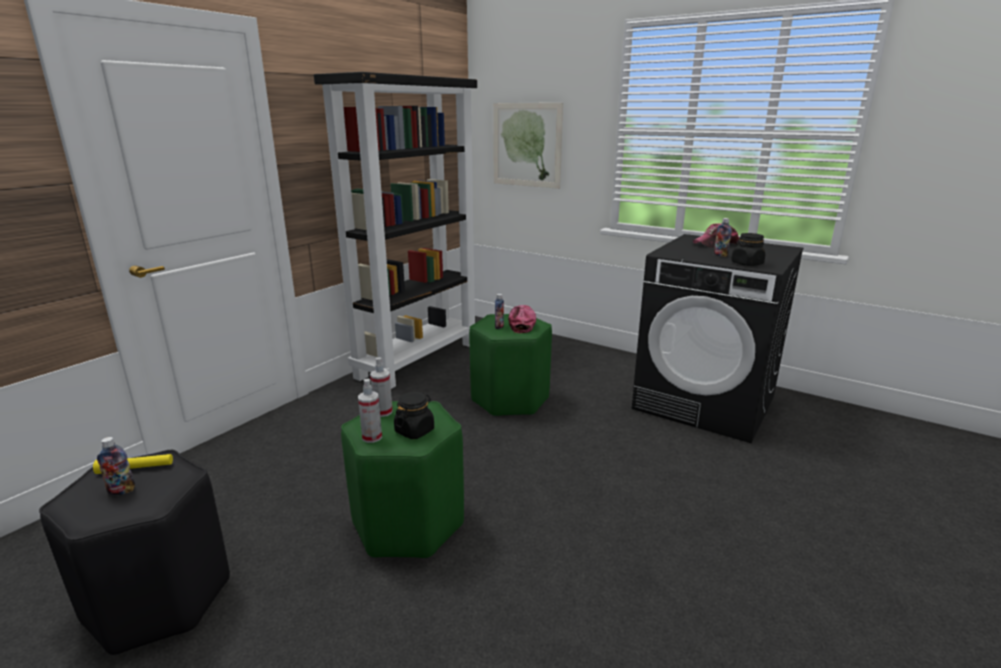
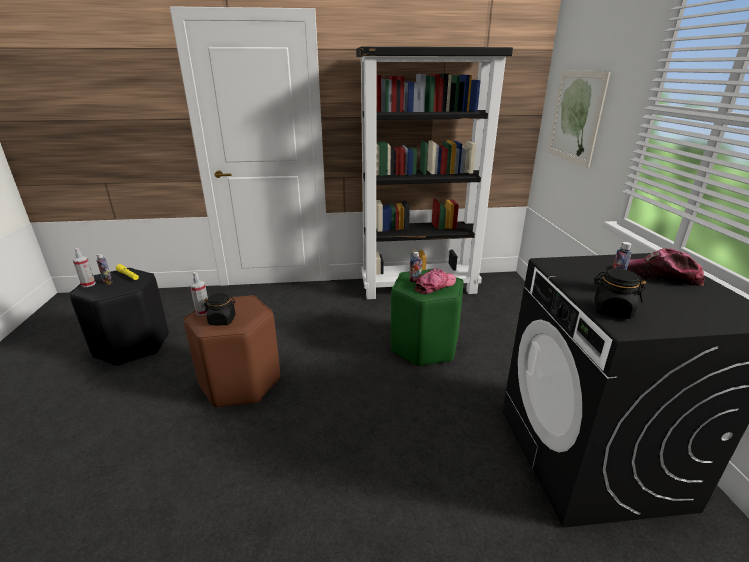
camera: 50 degrees right, 5 degrees up
(383, 412) = (236, 301): spray bottle -> spray bottle (88, 284)
(409, 524) = (241, 383): green stool -> brown stool

